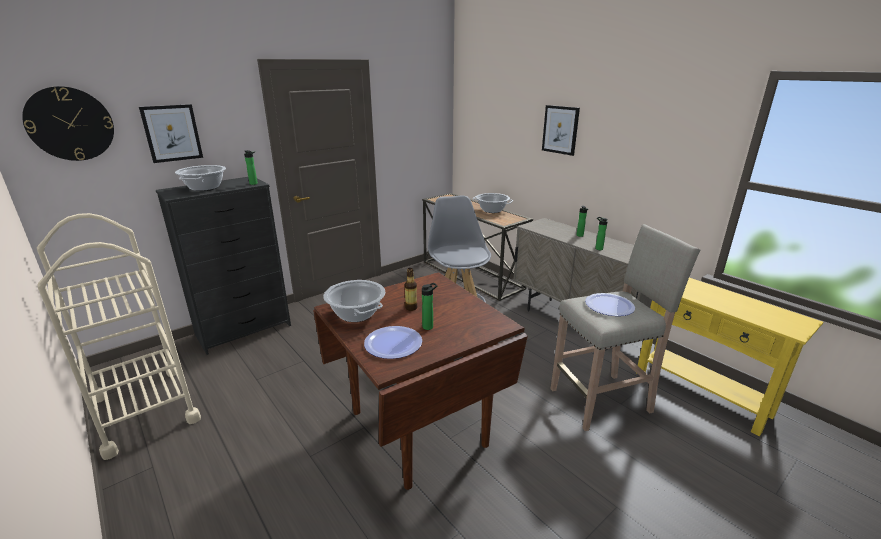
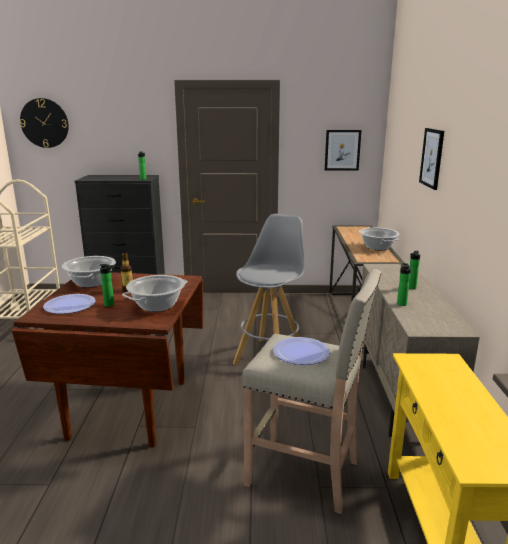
camera: 40 degrees right, 5 degrees down
(172, 133) = (104, 134): picture -> picture (342, 150)
(205, 188) = (112, 177): cooking pot -> cooking pot (157, 306)

